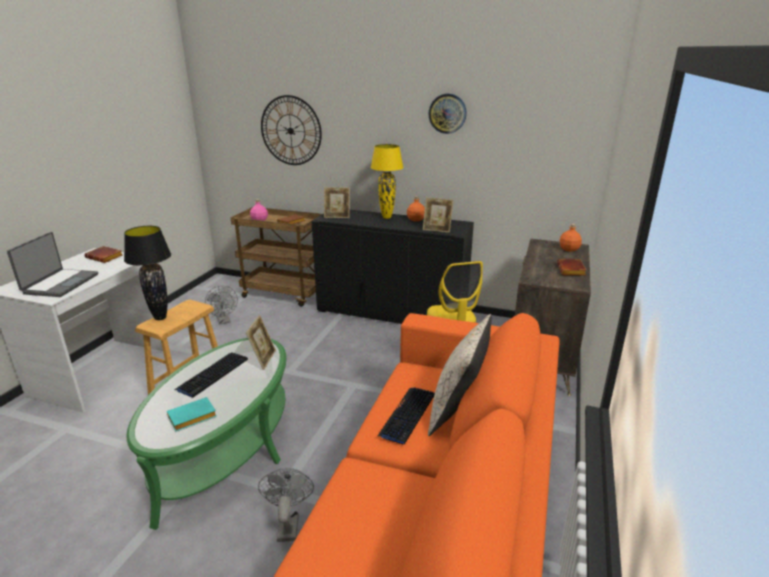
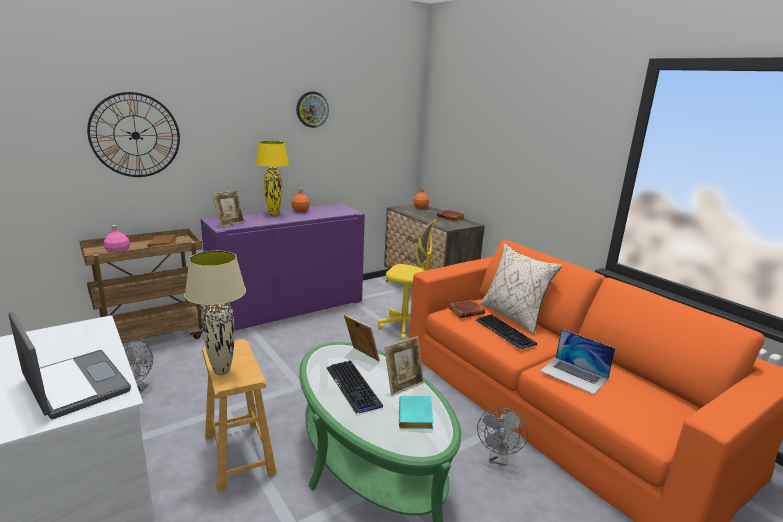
camera: 55 degrees left, 5 degrees down
(106, 257) = (43, 339): brown book -> brown book (466, 311)
(161, 318) = (222, 371): black table lamp -> beige table lamp
(288, 524) = (498, 458): grey fan -> grey fan turned 105 degrees counterclockwise
(362, 493) = (574, 375): none -> laptop
(391, 312) = (288, 308): black cabinet -> purple cabinet
(437, 230) = (335, 213): picture frame -> picture frame (403, 385)

